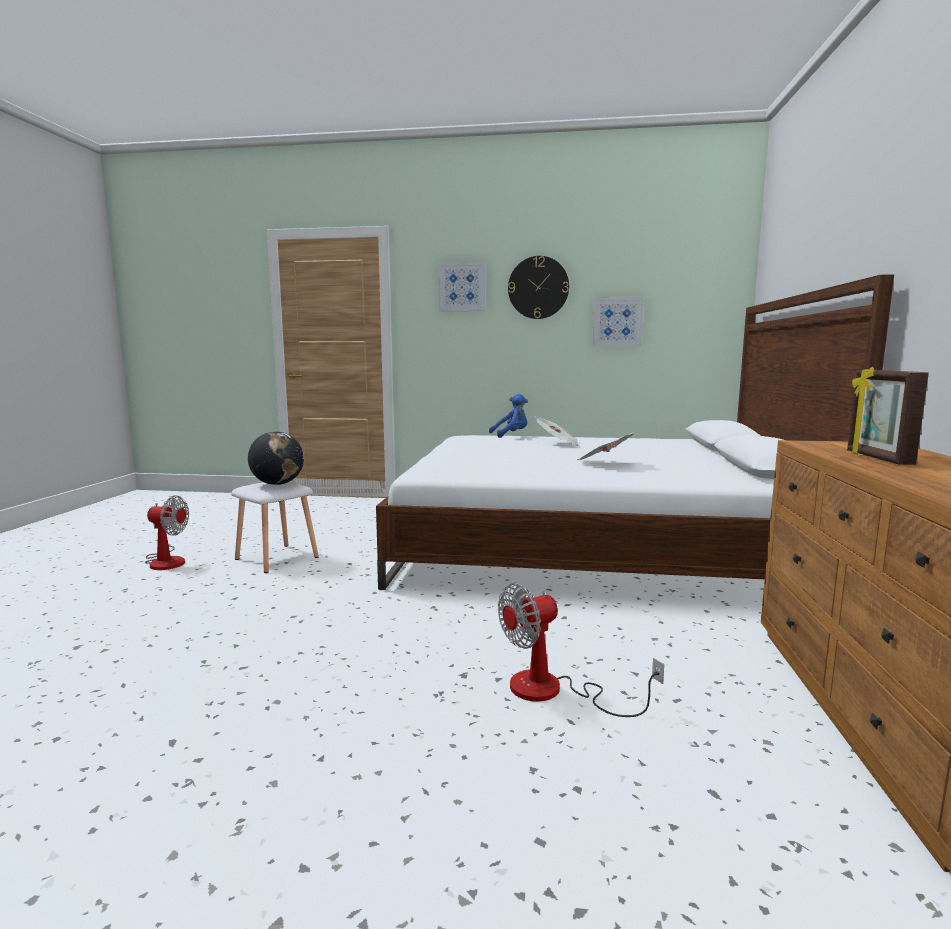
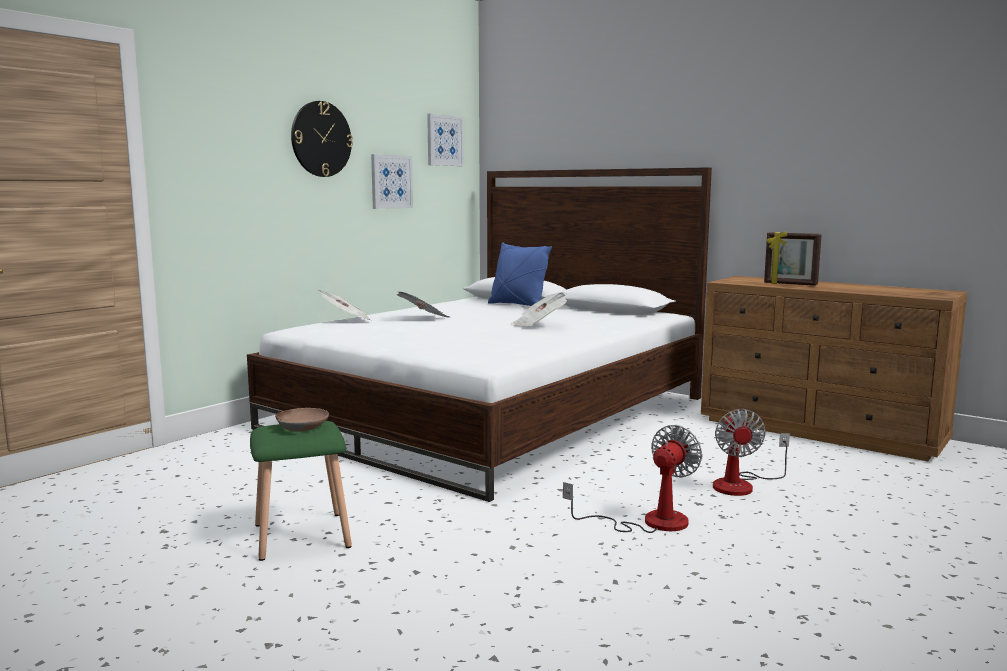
camera: 60 degrees left, 0 degrees up
(166, 560) = (175, 609): fan -> fan (649, 522)
(276, 558) = (303, 536): white stool -> green stool
(278, 484) = (302, 426): globe -> brown bowl
(462, 287) = (239, 131): picture -> picture (444, 140)
(511, 435) = (346, 319): blue plush toy -> newspaper
(693, 449) = (517, 305): none -> blue pillow

